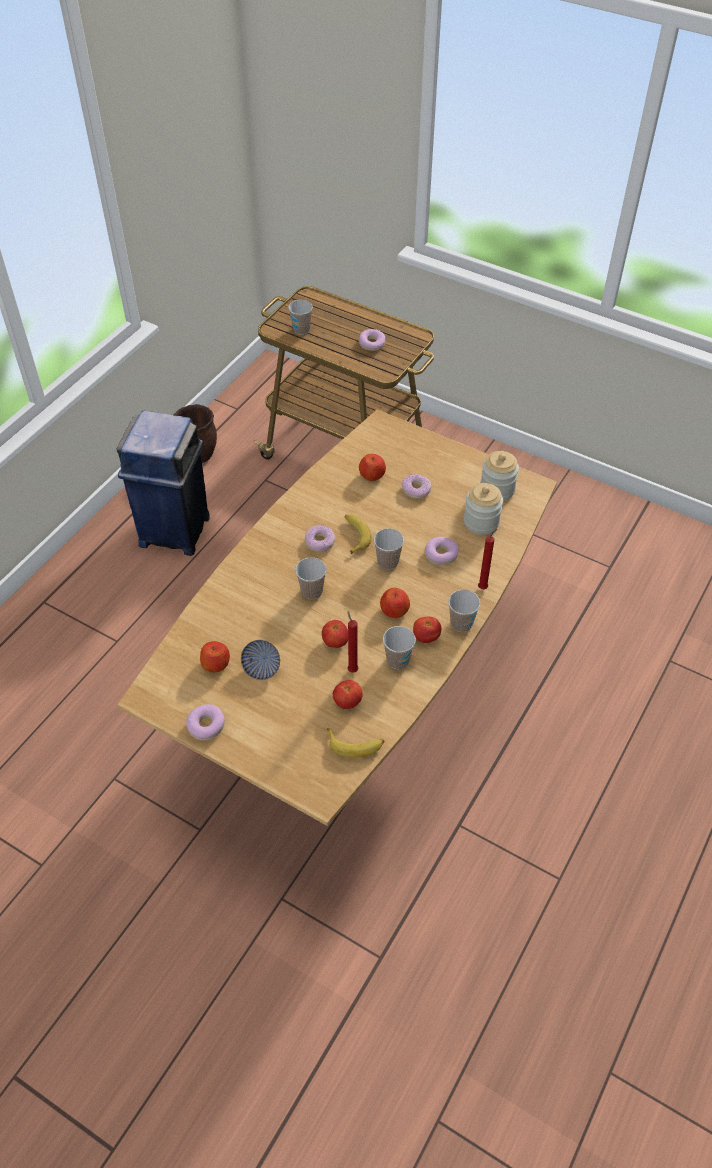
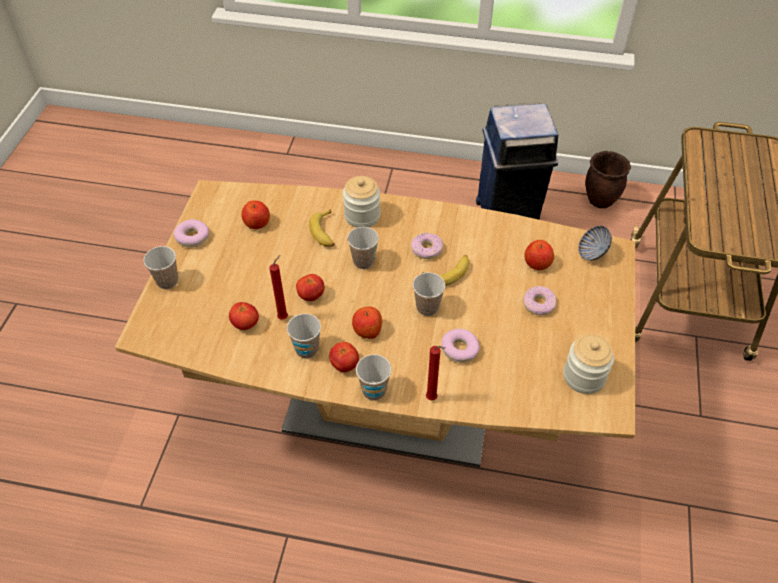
camera: 70 degrees right, 0 degrees up
(261, 668) = (263, 253): bowl -> bowl (592, 253)
(301, 330) = (715, 157): cup -> cup (167, 281)
(355, 745) = (199, 344): banana -> banana (325, 232)
(371, 344) = (741, 215): donut -> none
(481, 522) = (526, 373): jar -> jar (362, 216)

